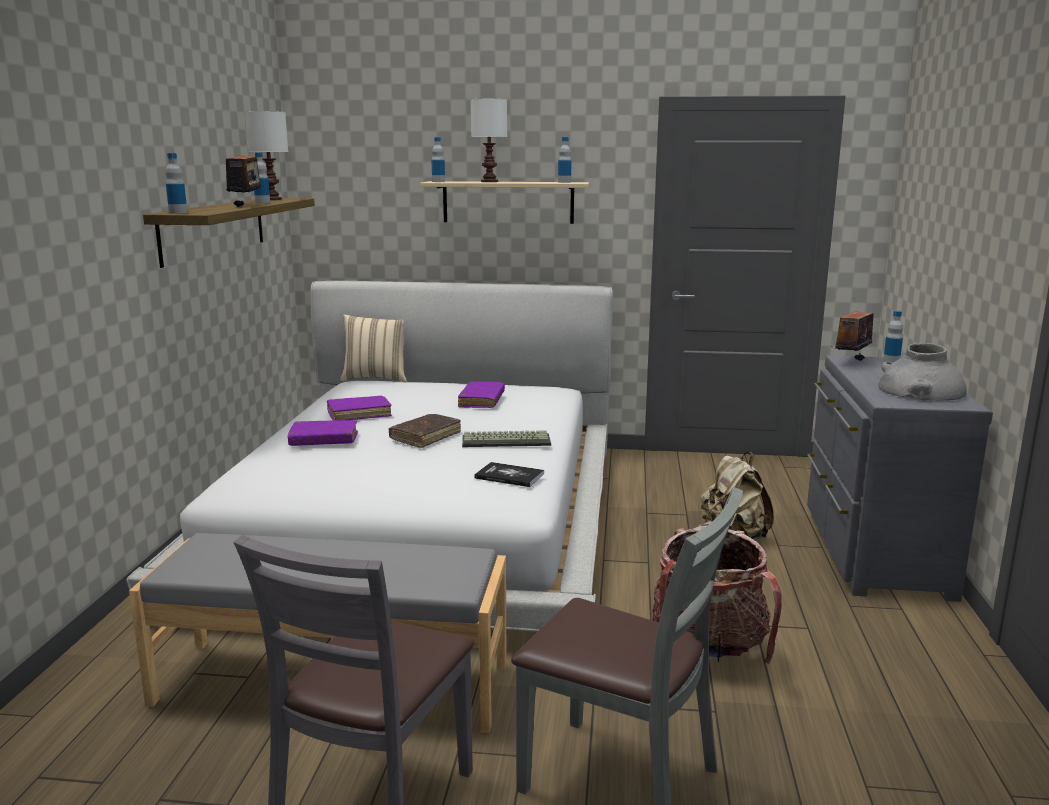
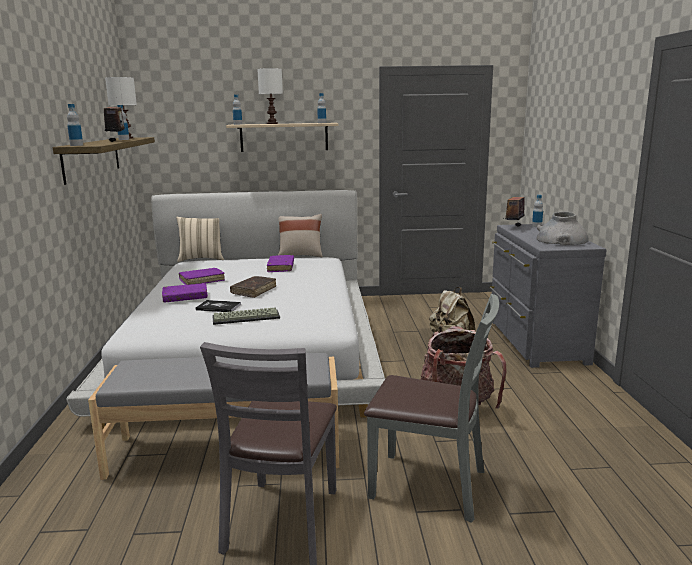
camera: 10 degrees left, 0 degrees up
(507, 440) = (308, 289): keyboard -> keyboard (246, 317)
(509, 476) = (319, 310): book -> book (218, 307)
(520, 383) = (300, 256): none -> beige pillow

